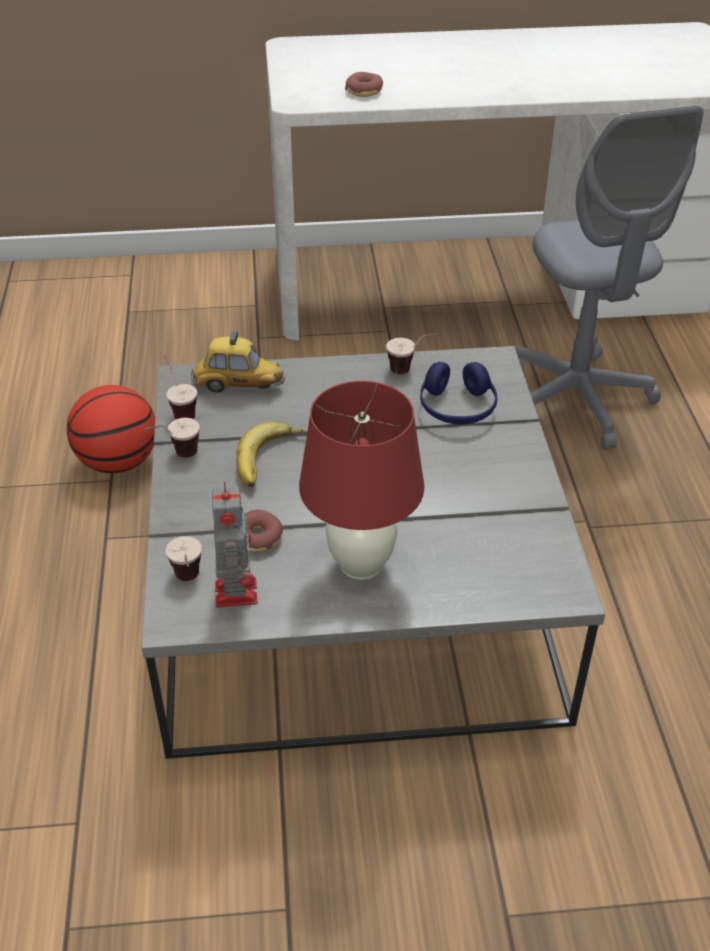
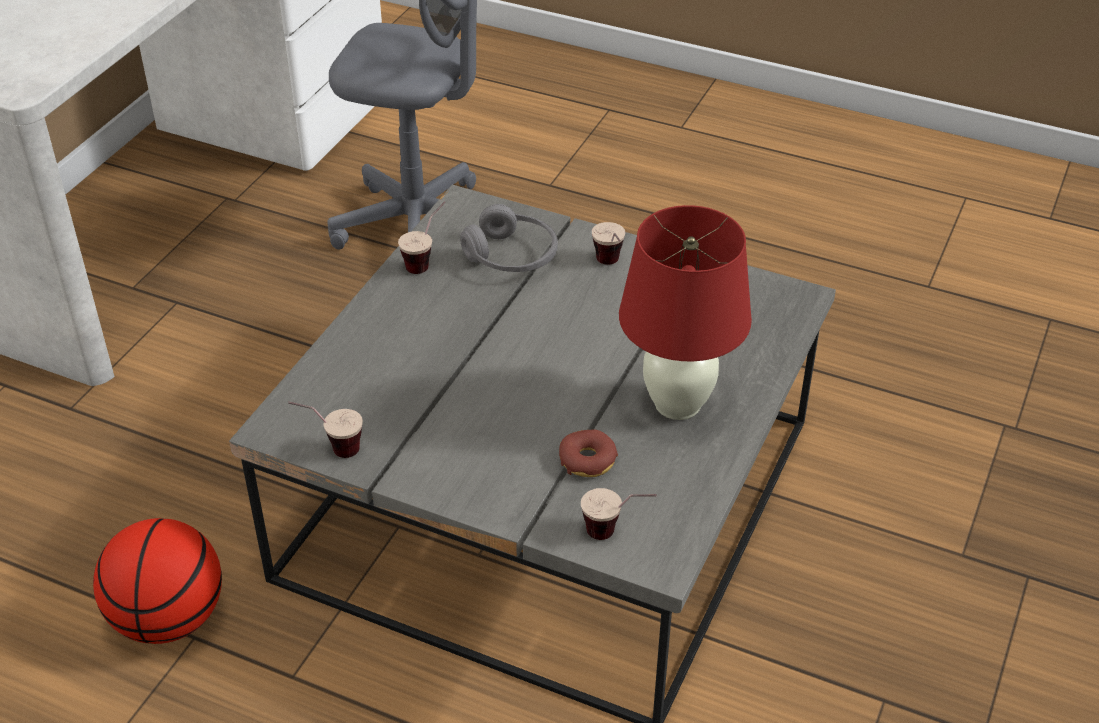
camera: 60 degrees left, 0 degrees up
(176, 457) = (410, 479): cup -> cup (610, 266)
(236, 590) = (651, 502): toy robot -> none
(238, 385) = (331, 389): toy car -> none
(271, 460) = (479, 409): banana -> none
(364, 91) = (61, 37): donut -> none
(457, 408) = (511, 256): blue headphones -> grey headphones

